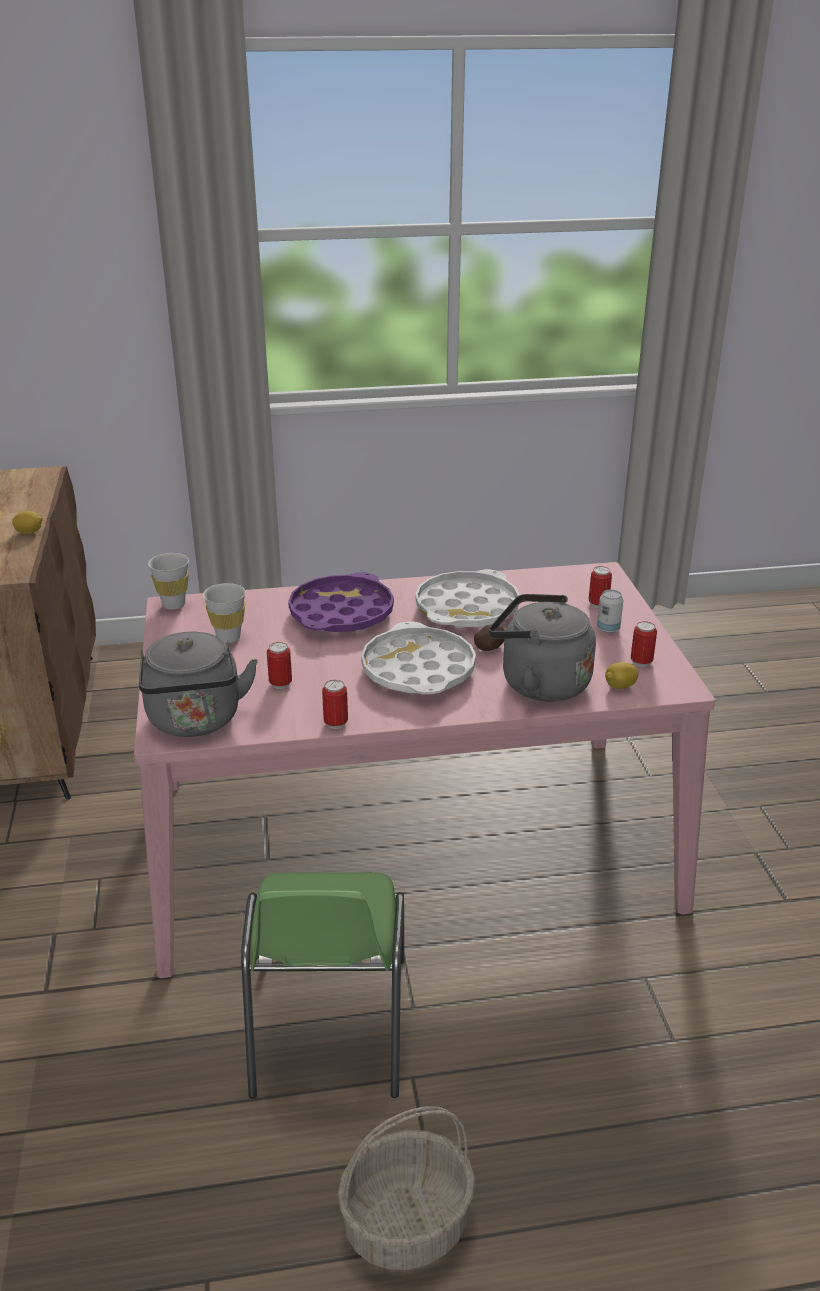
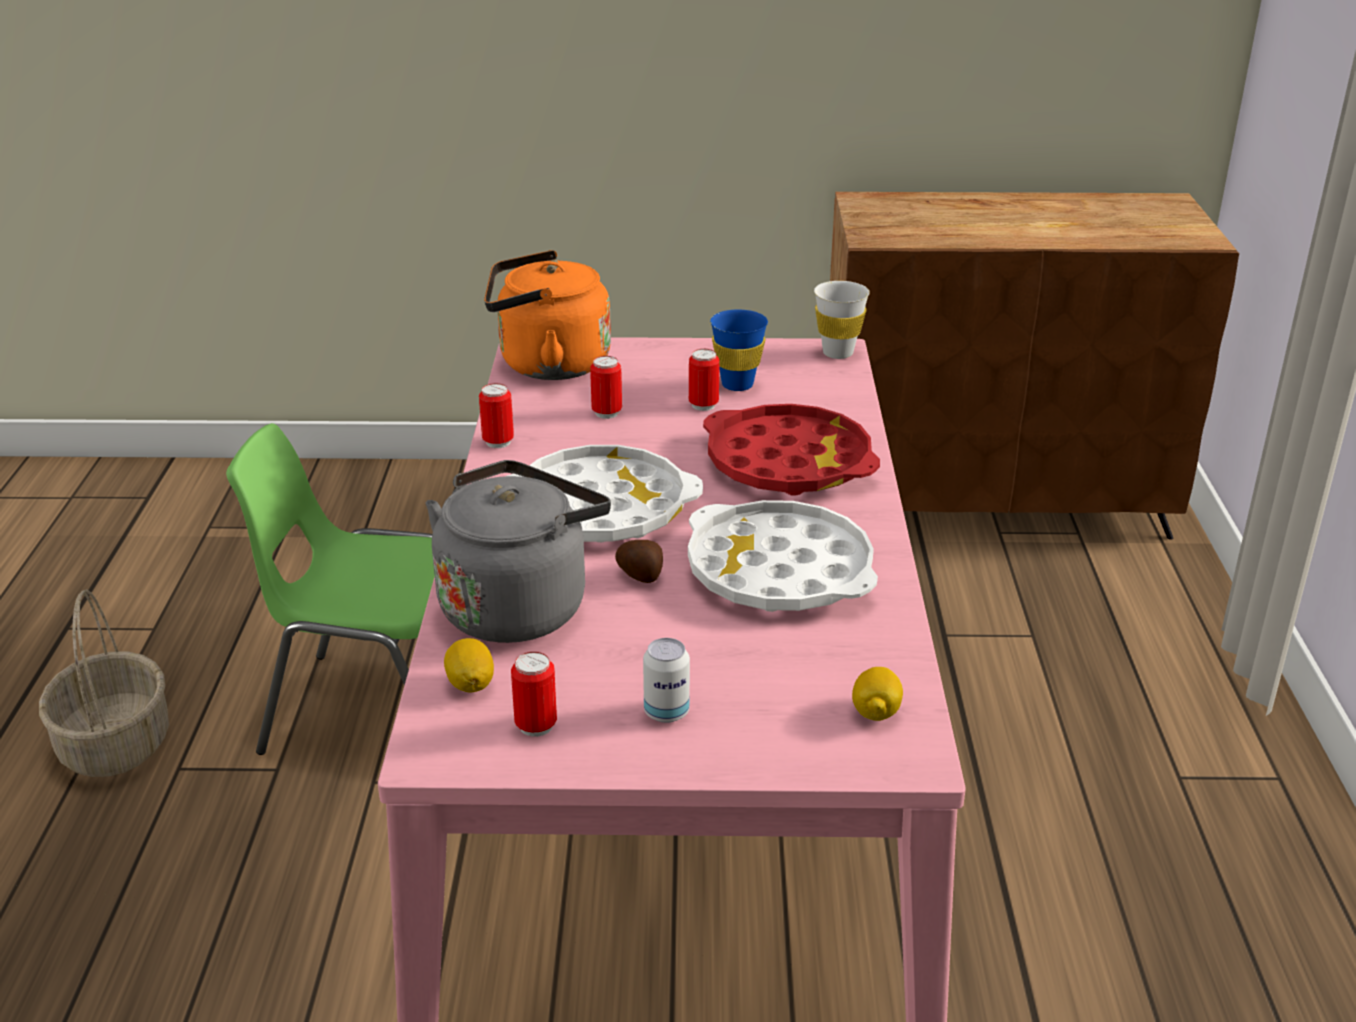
camera: 100 degrees right, 0 degrees up
(29, 532) = (993, 241): lemon -> lemon (875, 712)
(196, 721) = (547, 365): grey kettle -> orange kettle
(228, 637) = (737, 384): white cup -> blue cup
(341, 613) = (788, 463): purple tray -> red tray
(598, 604) = (767, 720): can -> can (703, 405)

